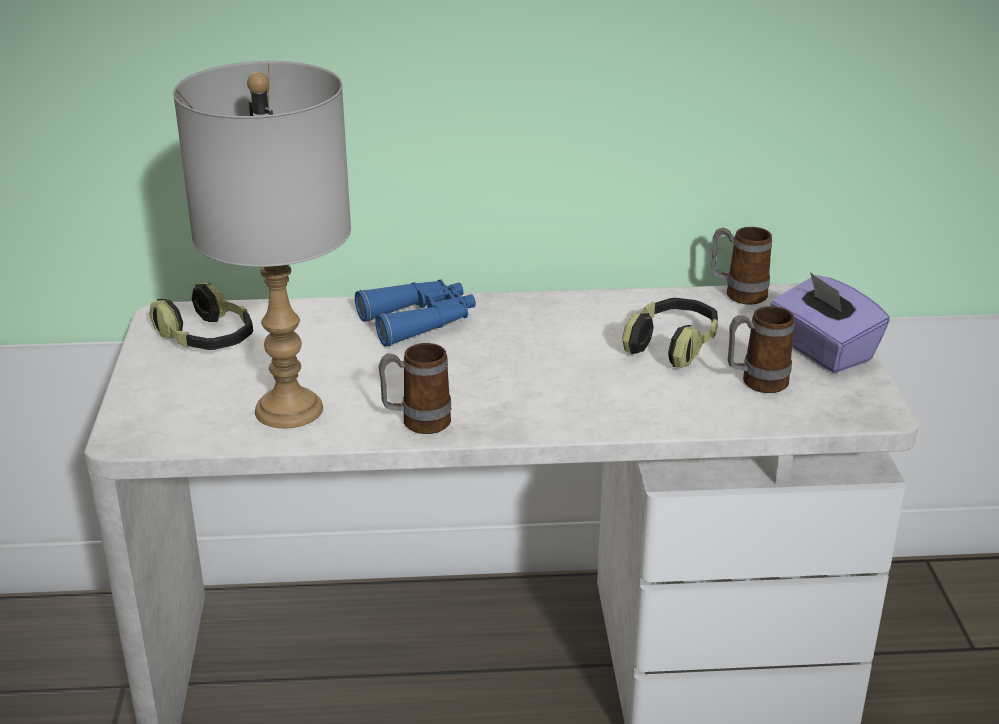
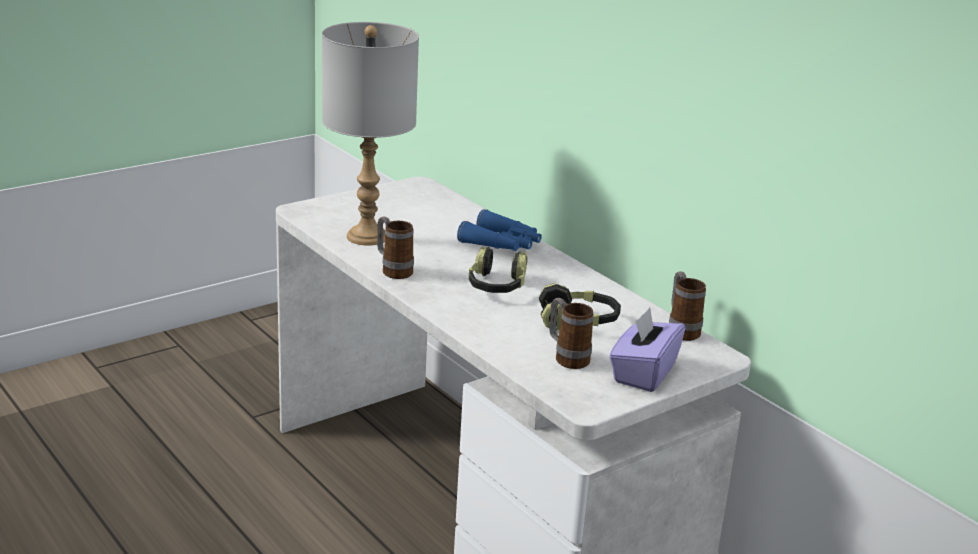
camera: 55 degrees right, 5 degrees down
(207, 340) = (409, 199): headphones -> headphones (497, 286)

